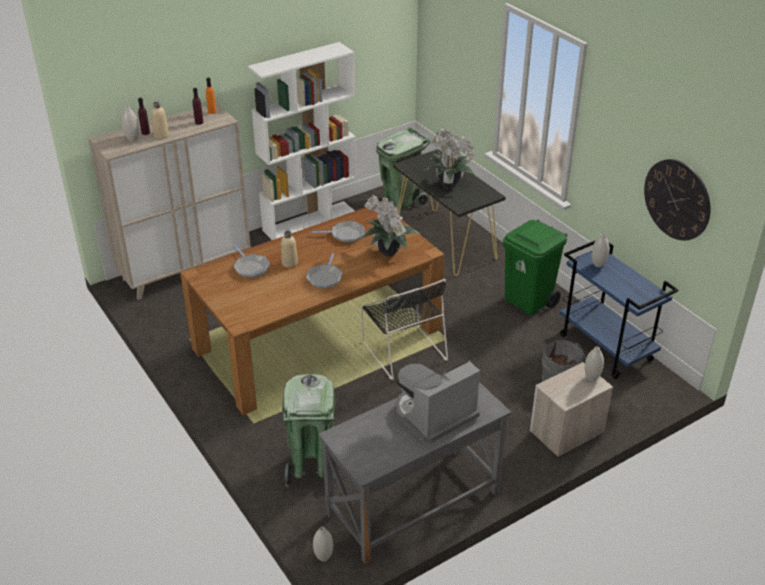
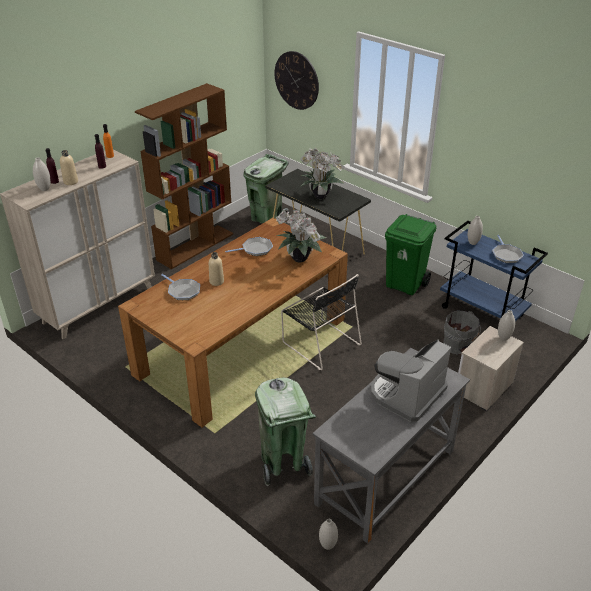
camera: 15 degrees left, 0 degrees up
(310, 222) = (195, 246): white bookcase -> brown bookcase
(325, 277) = (254, 289): frying pan -> frying pan (506, 255)
(677, 199) = (543, 177): wall clock -> wall clock (296, 80)

